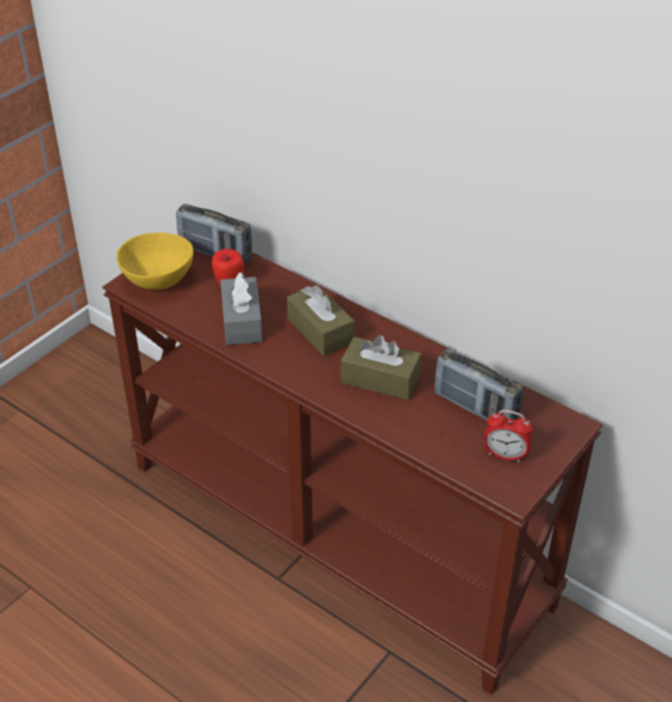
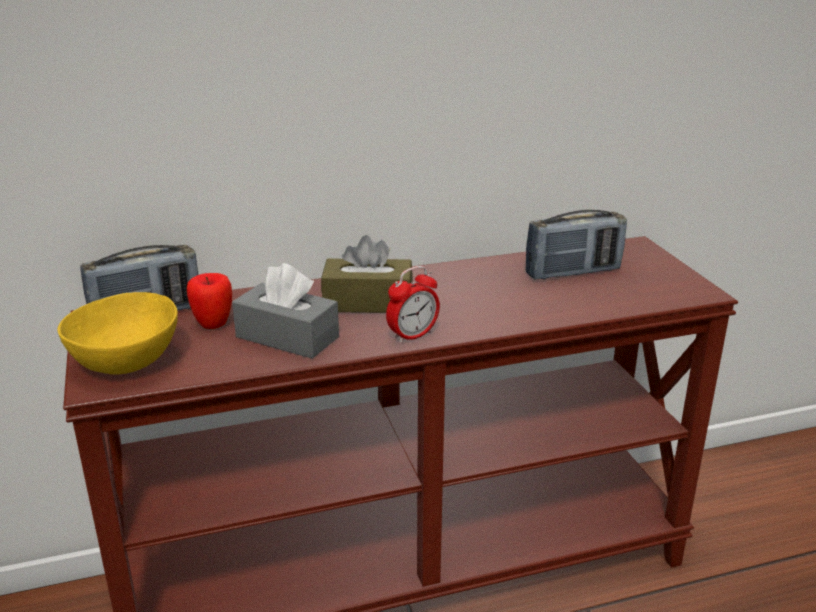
camera: 55 degrees left, 15 degrees down
(380, 379) = (481, 298): brown tissue box -> none
(505, 455) = (649, 280): alarm clock -> alarm clock (412, 336)

